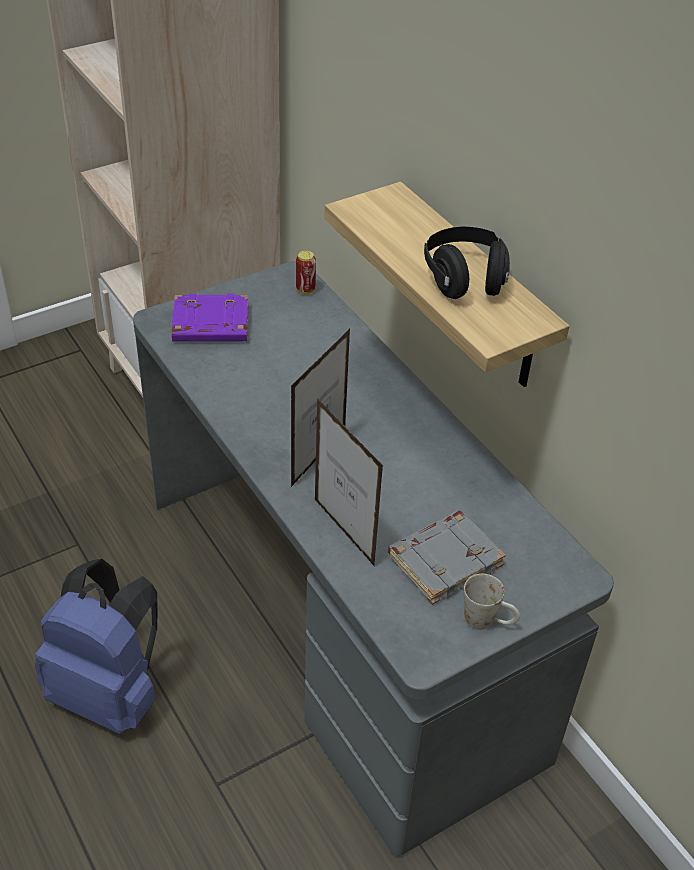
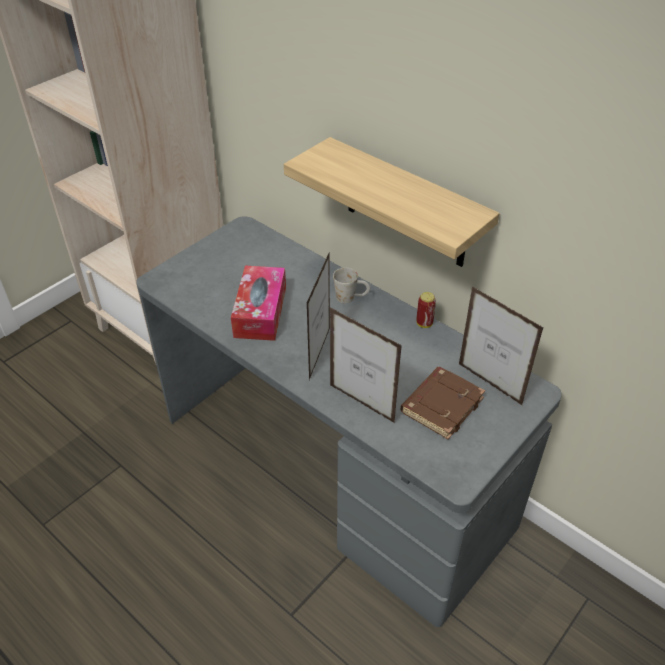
camera: 15 degrees left, 0 degrees up
(110, 693) = (186, 570): blue backpack -> none
(209, 325) = (198, 276): purple book -> none
(267, 388) = (260, 312): none -> tissue box
(305, 290) = (257, 235): can -> can (424, 323)
(445, 560) = (441, 405): grey book -> brown book
(465, 280) = (411, 196): black headphones -> none
(488, 621) = (491, 441): white mug -> white mug (351, 298)
(520, 550) = (489, 384): none -> picture frame

